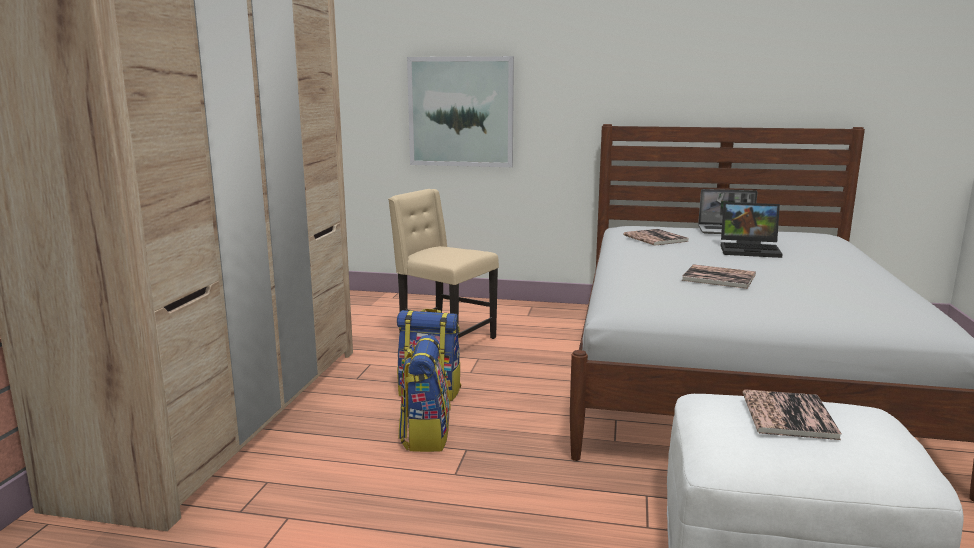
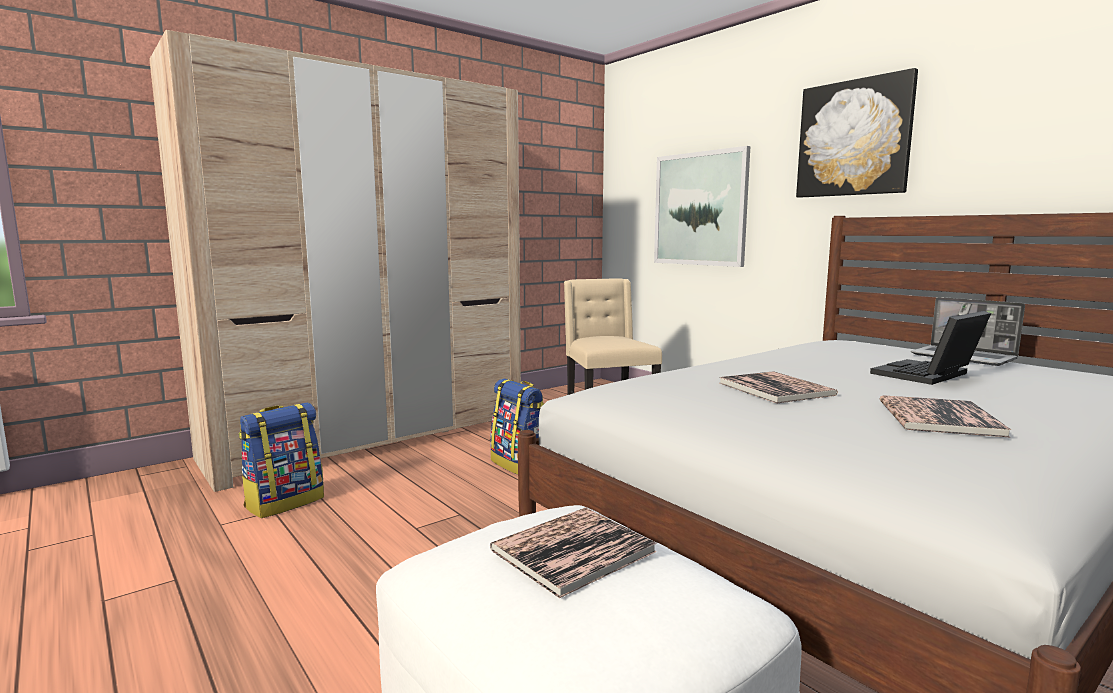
camera: 40 degrees right, 5 degrees down
(425, 435) = (452, 493): backpack -> backpack (285, 502)
(611, 60) = (854, 138): none -> picture
(655, 238) = (826, 350): book -> book (938, 418)
(751, 250) = (927, 375): laptop -> laptop turned 90 degrees clockwise

